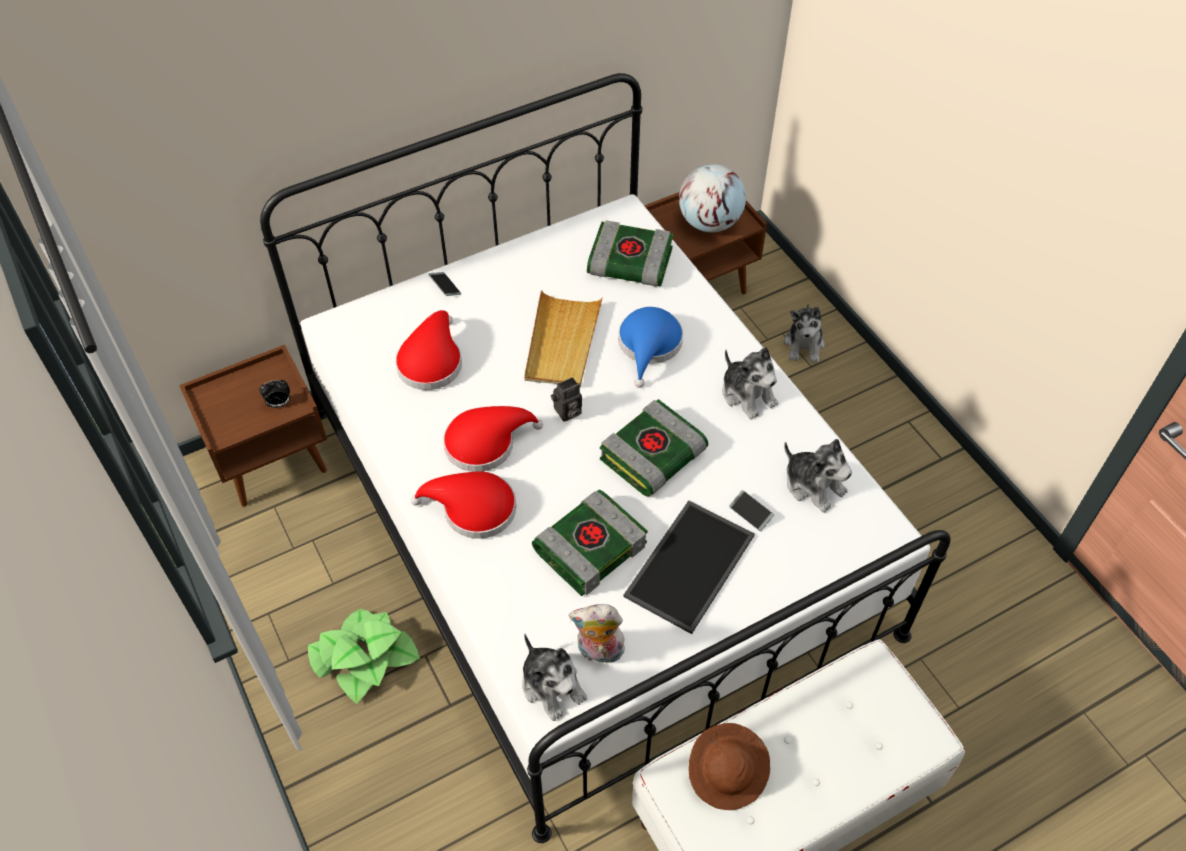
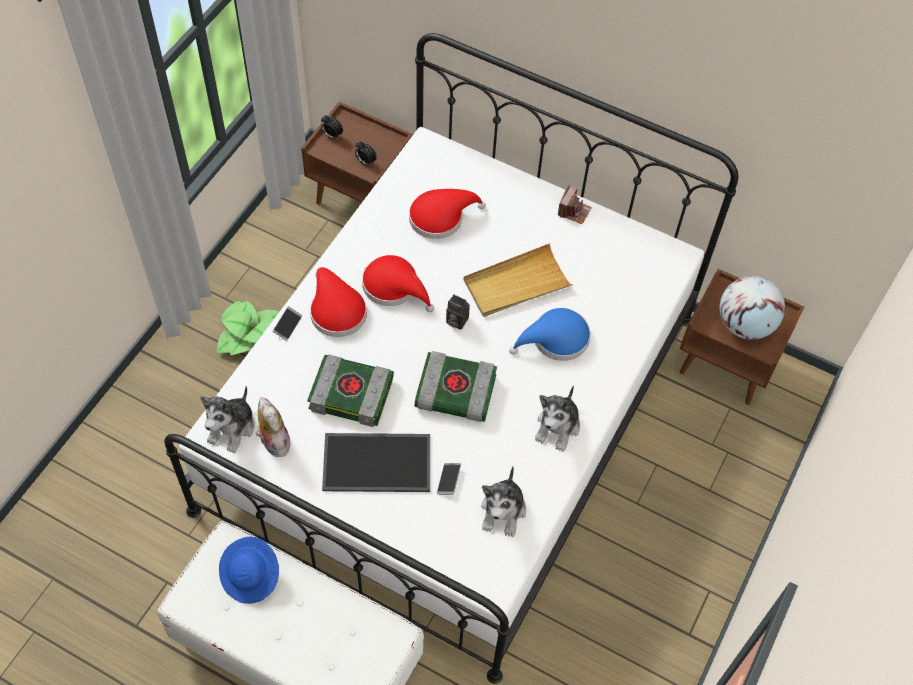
camera: 55 degrees right, 5 degrees up
(216, 416) = (332, 136): none -> alarm clock
(445, 287) = (512, 187): phone -> phone (287, 325)
(513, 257) = (573, 211): none -> camera
(628, 263) = (626, 285): book -> none
(728, 773) = (251, 576): brown hat -> blue hat
(804, 345) = (728, 474): plush toy -> none

